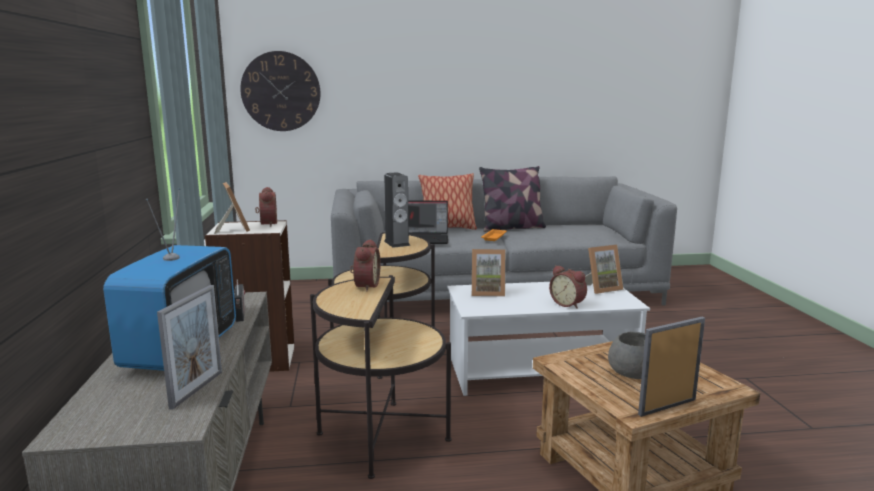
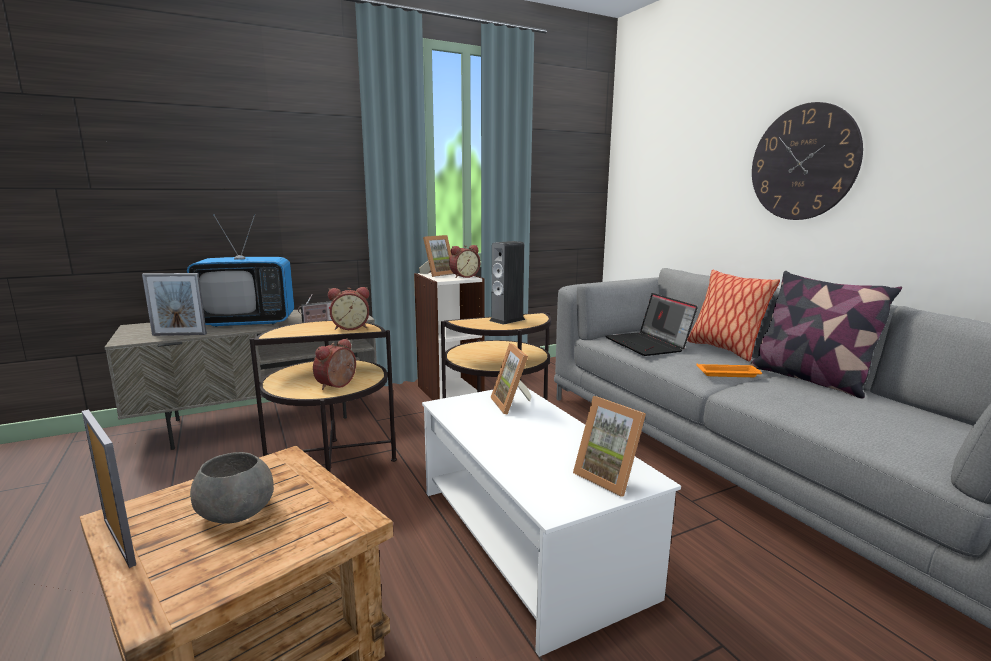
camera: 70 degrees right, 0 degrees up
(281, 91) = (643, 166): wall clock -> wall clock (803, 162)
(568, 304) = (508, 455): alarm clock -> alarm clock (338, 385)

